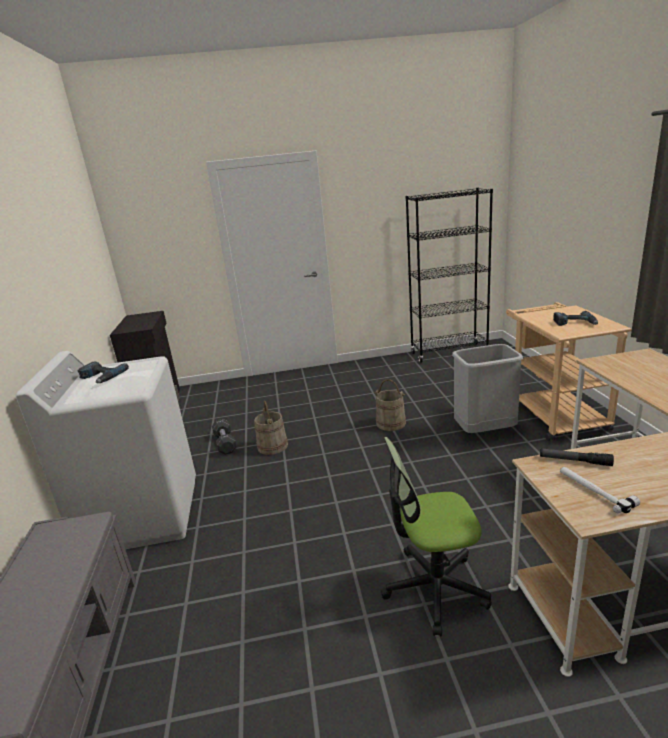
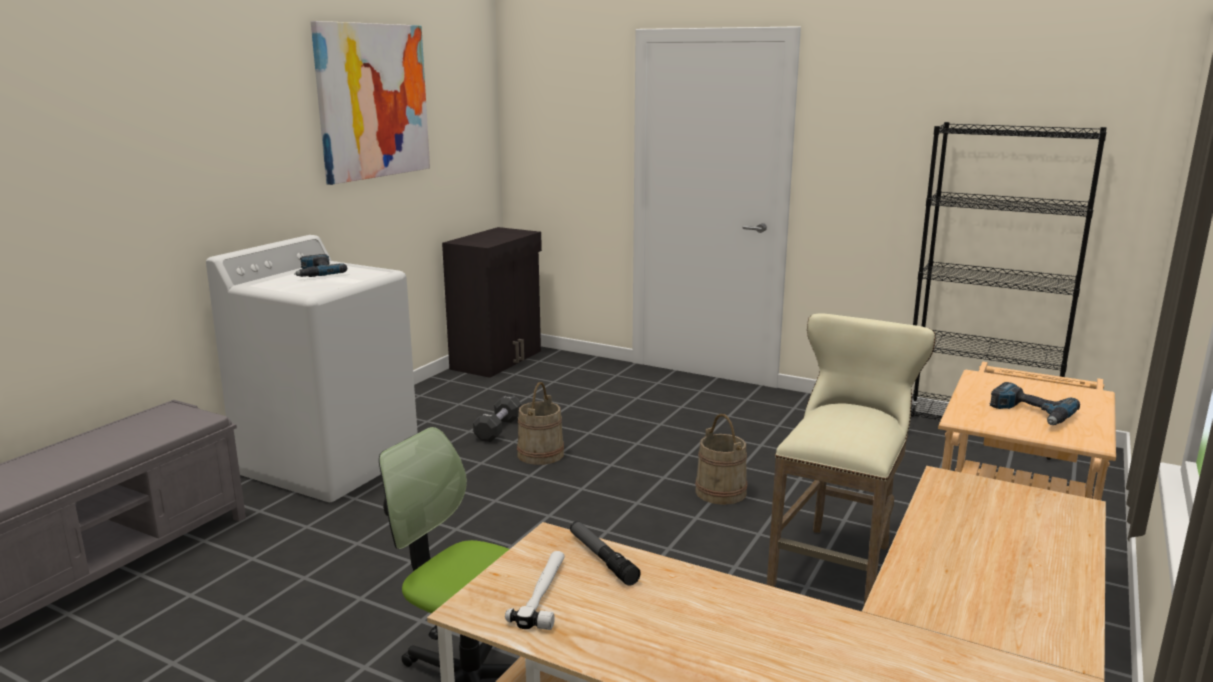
camera: 35 degrees right, 5 degrees down
(53, 236) = (373, 101): none -> picture
(484, 431) = (838, 563): grey trash can -> beige stool

